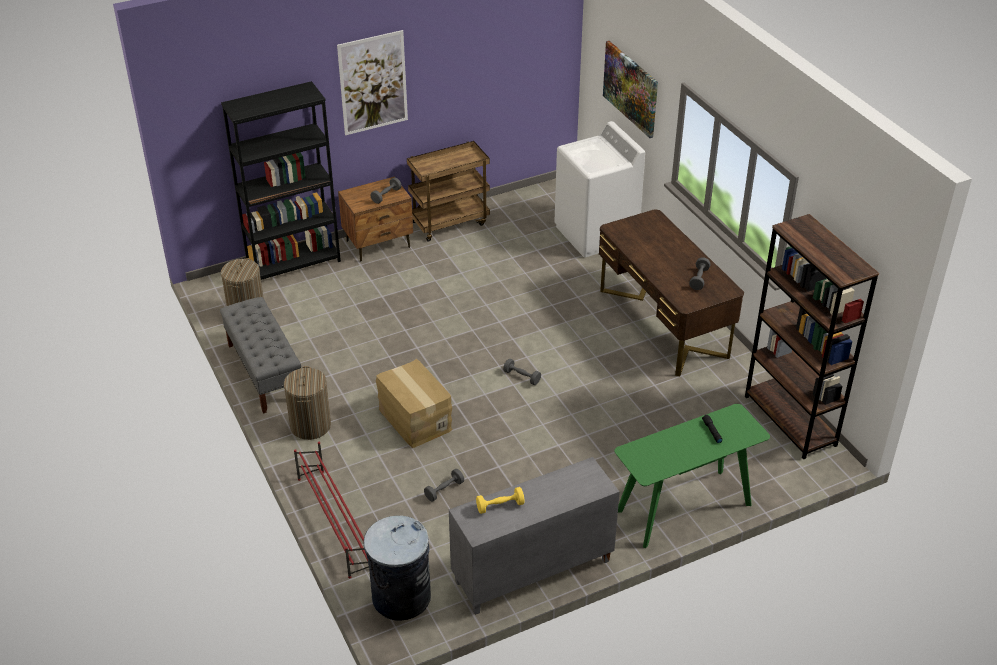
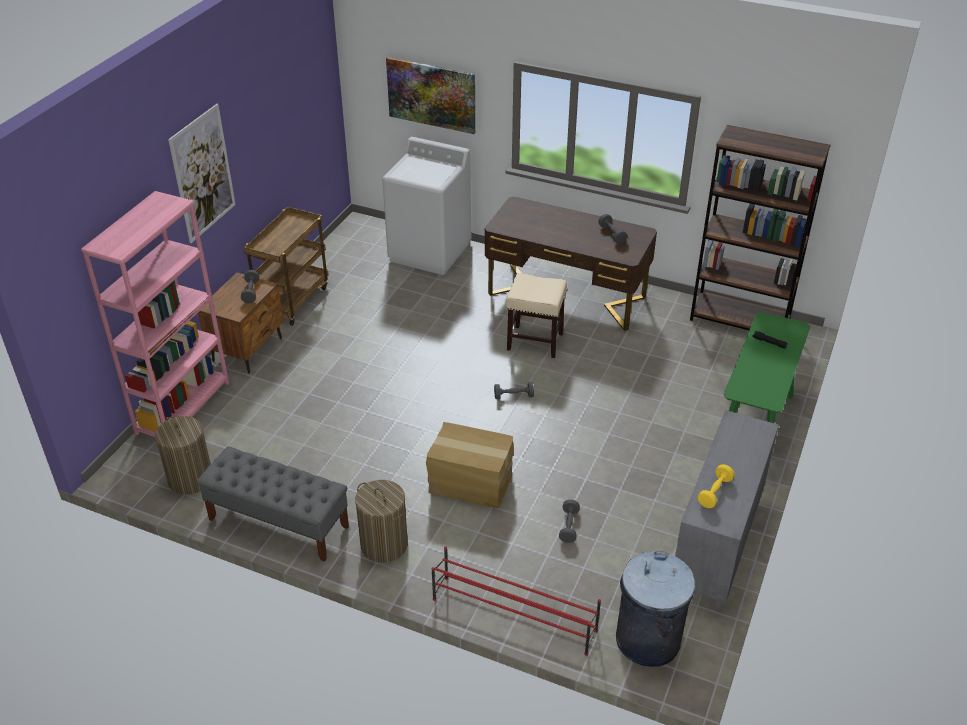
camera: 40 degrees left, 0 degrees up
(294, 263) = (183, 408): black bookcase -> pink bookcase
(589, 345) = (534, 341): none -> beige stool

